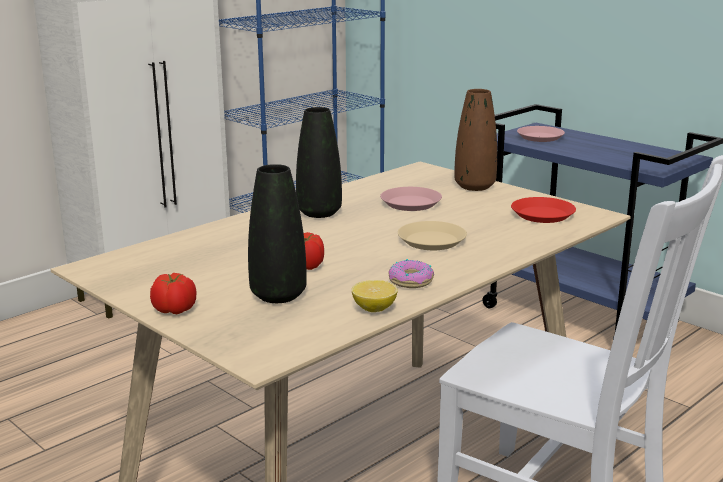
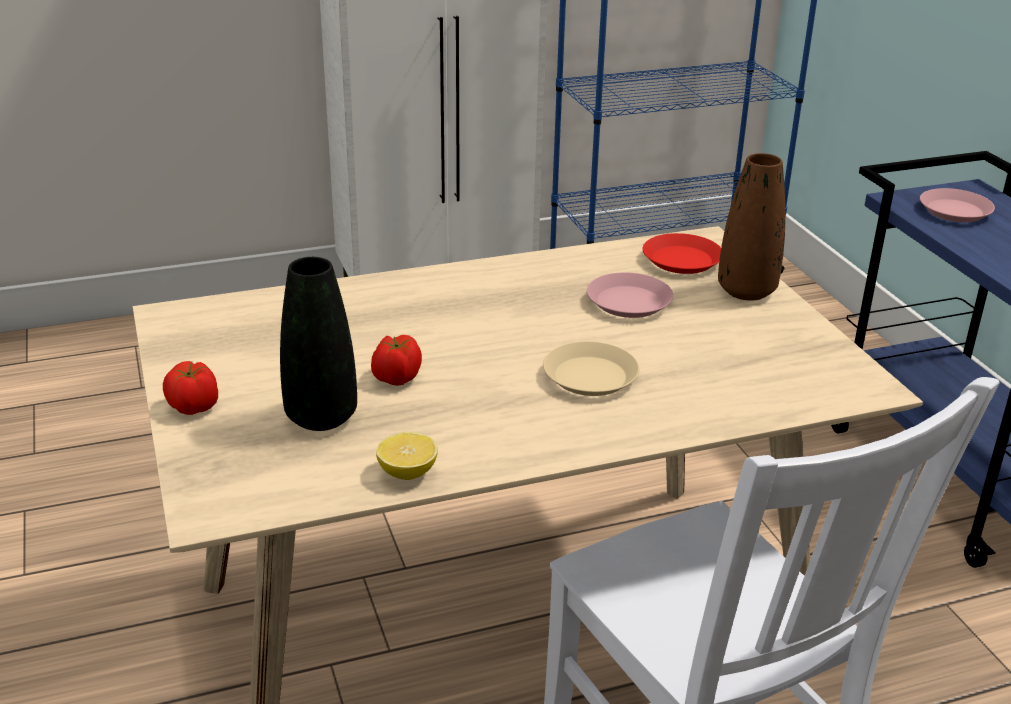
camera: 25 degrees right, 10 degrees up
(319, 213) = (498, 291): black vase -> none
(411, 281) = (497, 439): donut -> none
(543, 215) = (790, 368): red plate -> red plate (682, 260)

